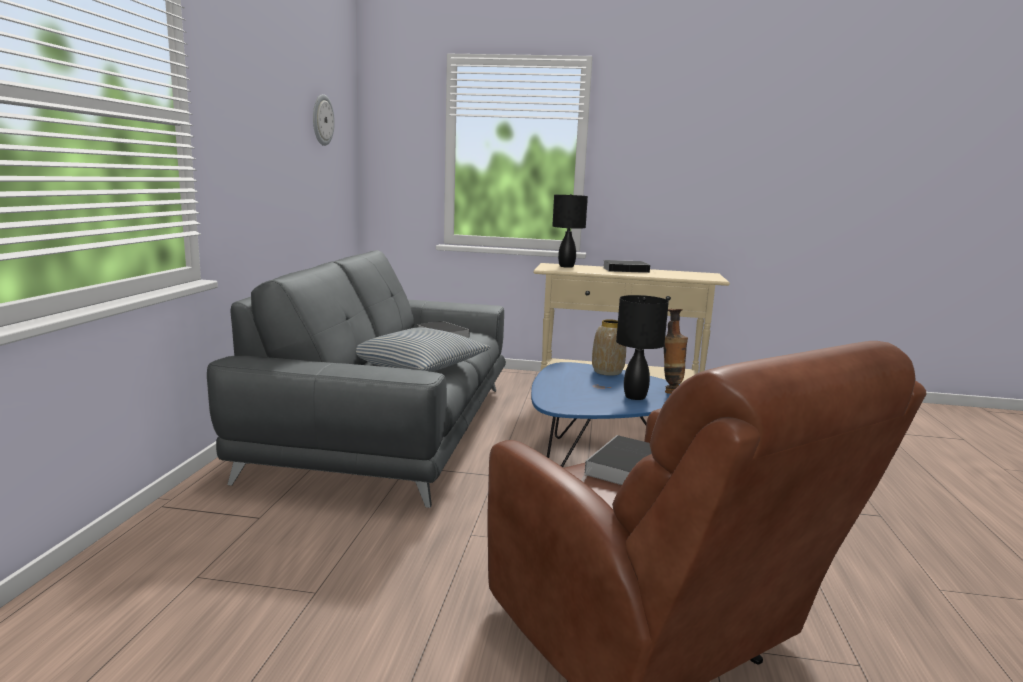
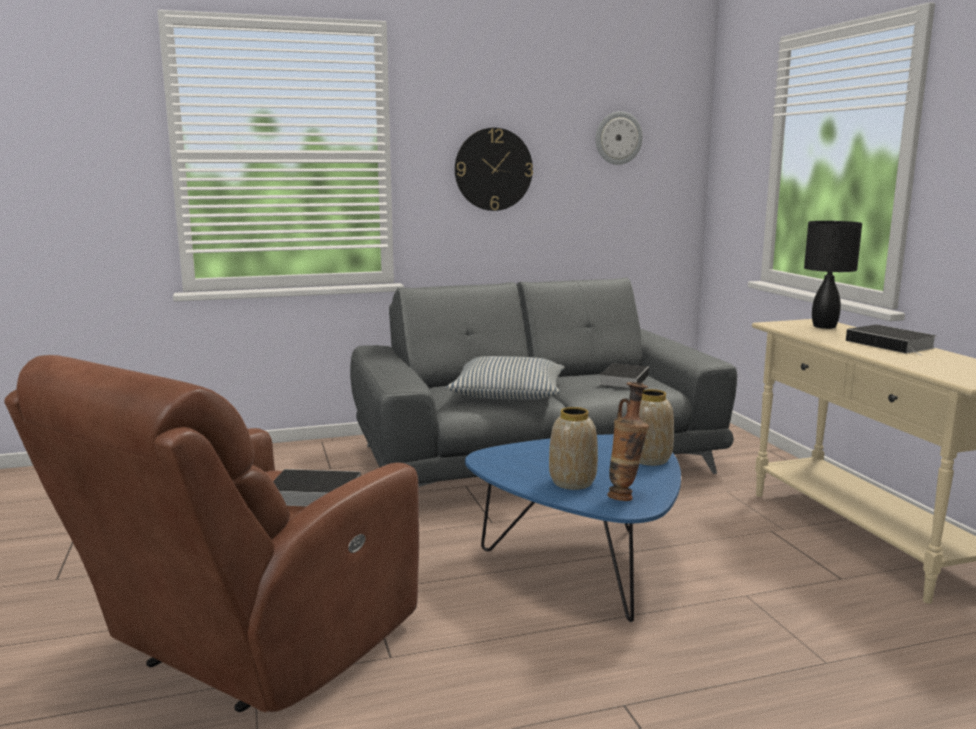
camera: 65 degrees right, 0 degrees up
(259, 143) = (493, 169): none -> wall clock
(634, 396) = (572, 482): black table lamp -> vase

